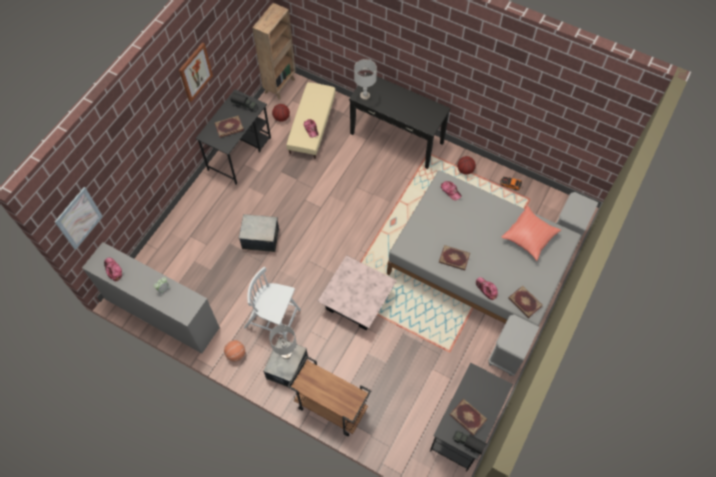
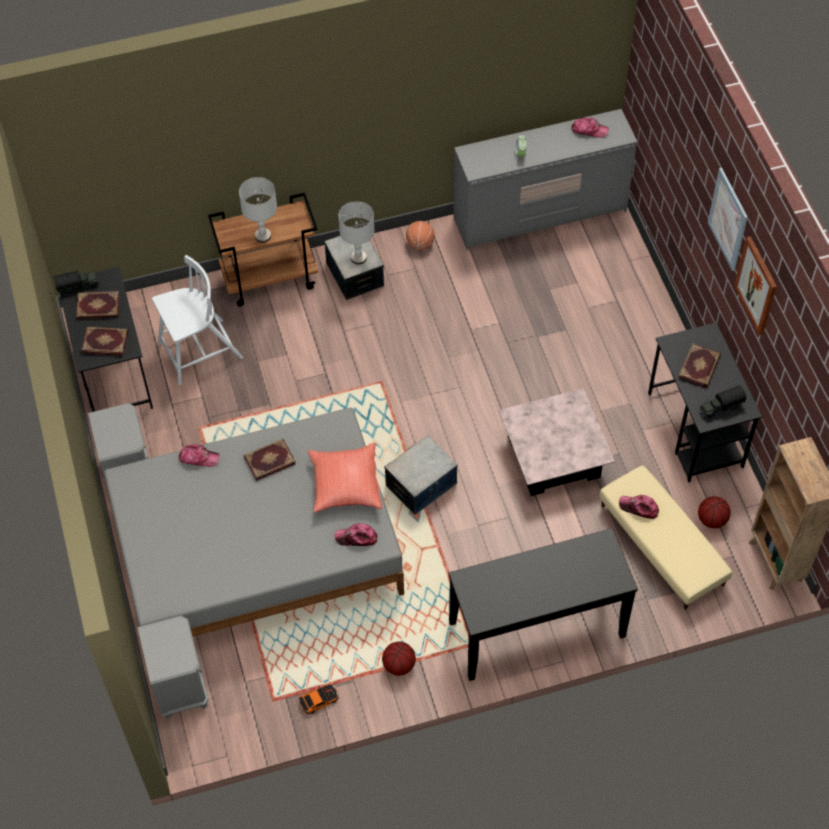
camera: 135 degrees right, 5 degrees down
(79, 218) = (645, 79): picture -> picture (728, 219)
(260, 238) = (540, 362): storage box -> storage box (421, 485)
(273, 319) = (422, 302): white chair -> white chair (199, 352)
(357, 301) = (356, 392): pink coffee table -> pink coffee table (553, 457)
(364, 96) = (596, 549): grey table lamp -> grey table lamp (263, 236)
(524, 302) = (140, 479): book -> book (105, 341)
(529, 237) = (202, 563): red pillow -> red pillow (345, 486)

